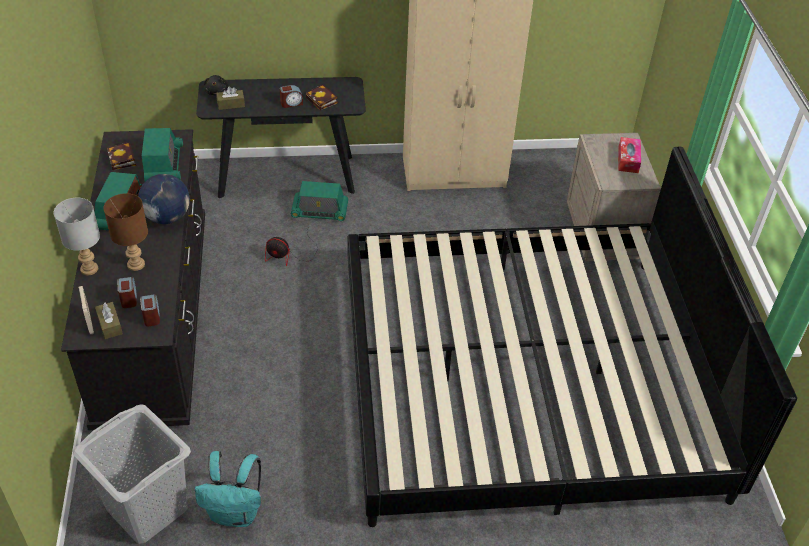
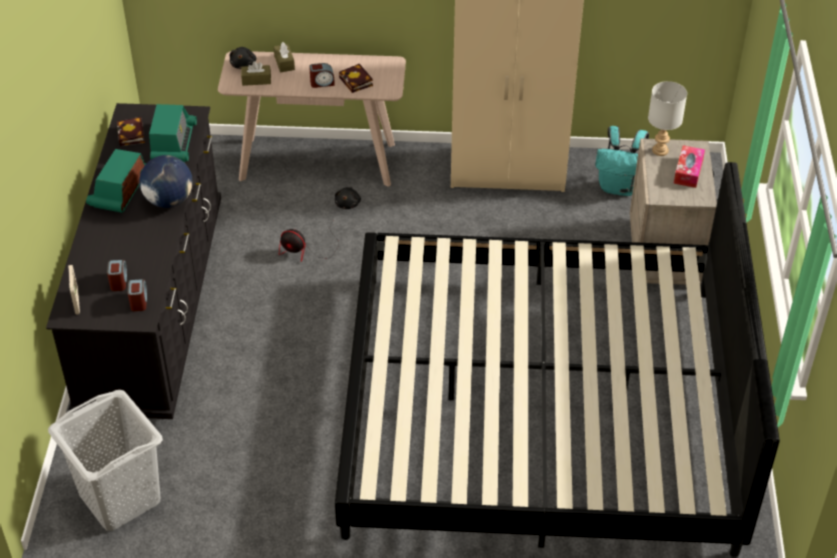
camera: 10 degrees right, 0 degrees up
(88, 269) = (82, 248): grey table lamp -> grey table lamp (659, 151)
(110, 325) = (96, 307): brown tissue box -> brown tissue box (284, 63)
(136, 265) = (130, 248): brown table lamp -> none
(236, 513) = (208, 512): turquoise backpack -> turquoise backpack (619, 187)
(286, 176) = (318, 161): black console table -> beige console table
(319, 211) = (348, 204): radio -> black plush toy

